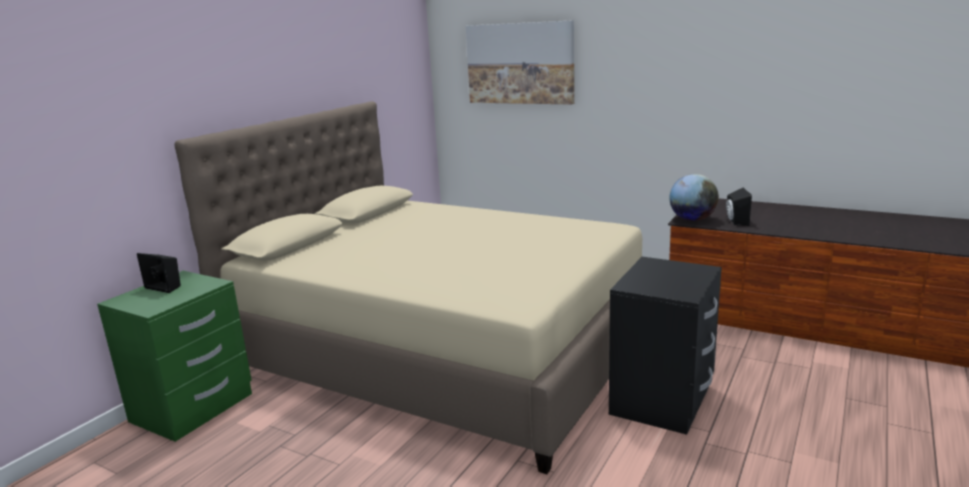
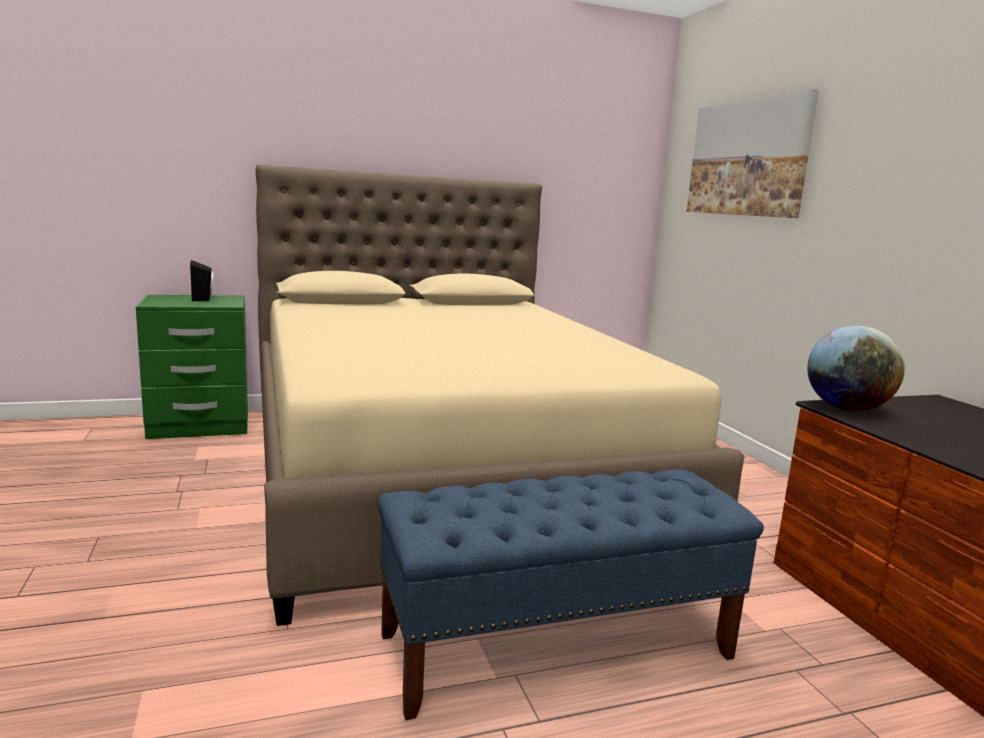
camera: 40 degrees right, 5 degrees down
(663, 400) = (558, 646): black nightstand -> blue bench
(735, 221) = (922, 432): black speaker -> none

